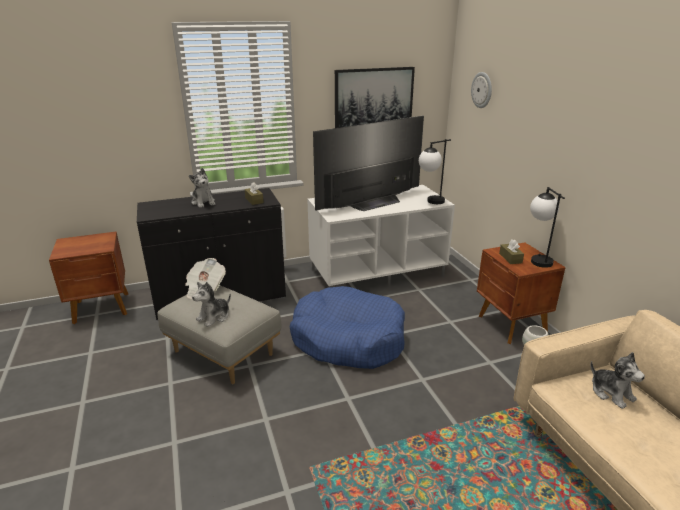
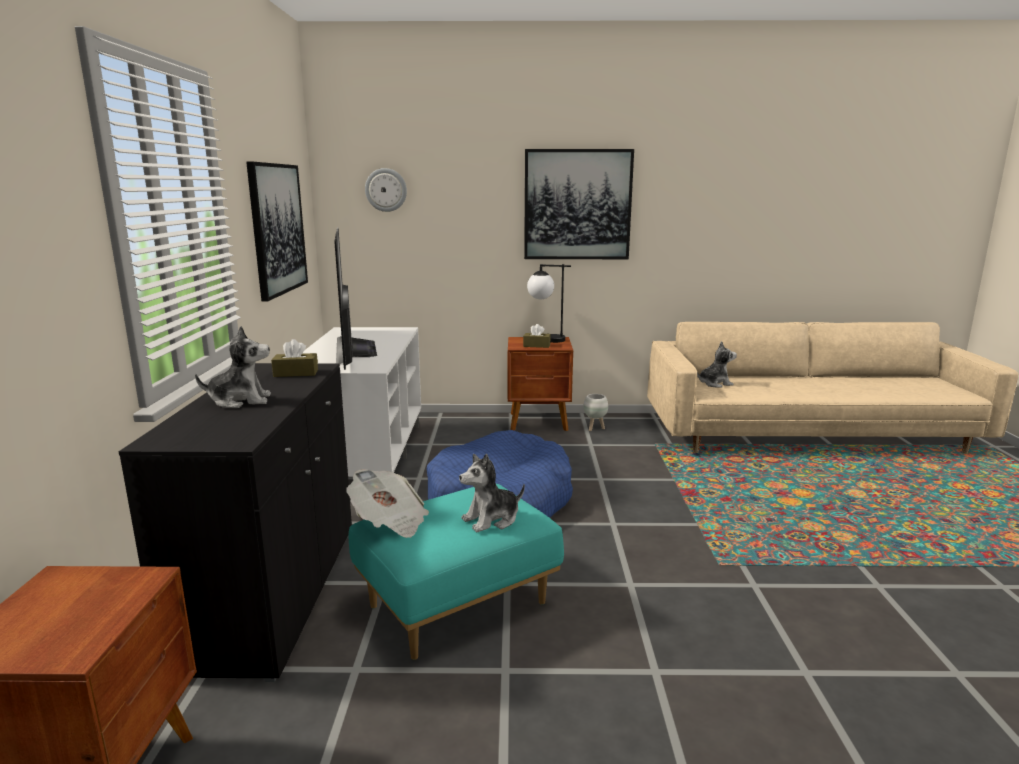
camera: 70 degrees left, 10 degrees down
(214, 317) = (491, 519): plush toy -> plush toy turned 90 degrees clockwise
(224, 353) = (458, 604): grey ottoman -> turquoise ottoman
(430, 202) = (397, 332): table lamp -> none
(603, 136) = (577, 205): none -> picture

